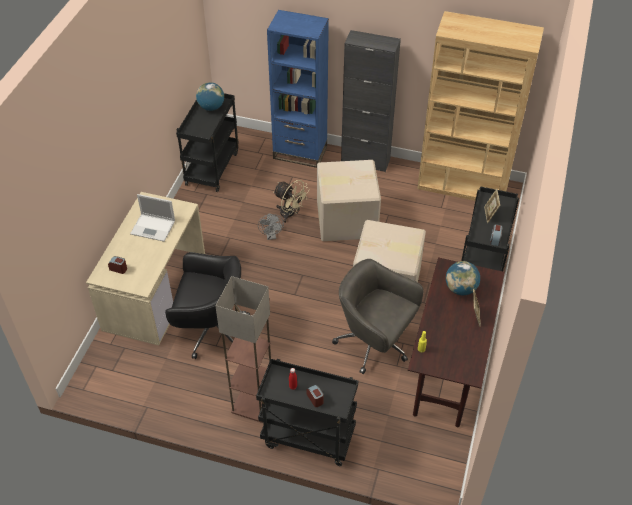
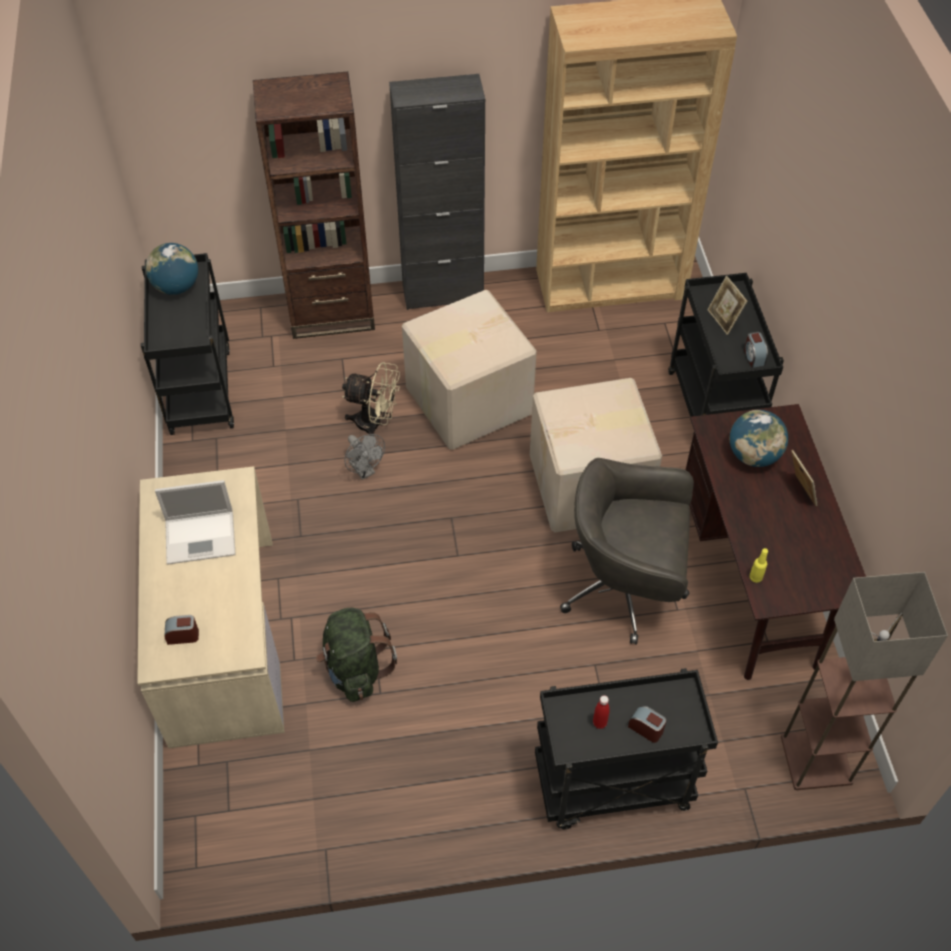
camera: 25 degrees left, 5 degrees up
(210, 329) = (355, 669): black office chair -> green backpack
(252, 404) = (495, 768): floor lamp -> floor lamp (815, 761)
(300, 152) = (332, 314): blue bookcase -> brown bookcase

